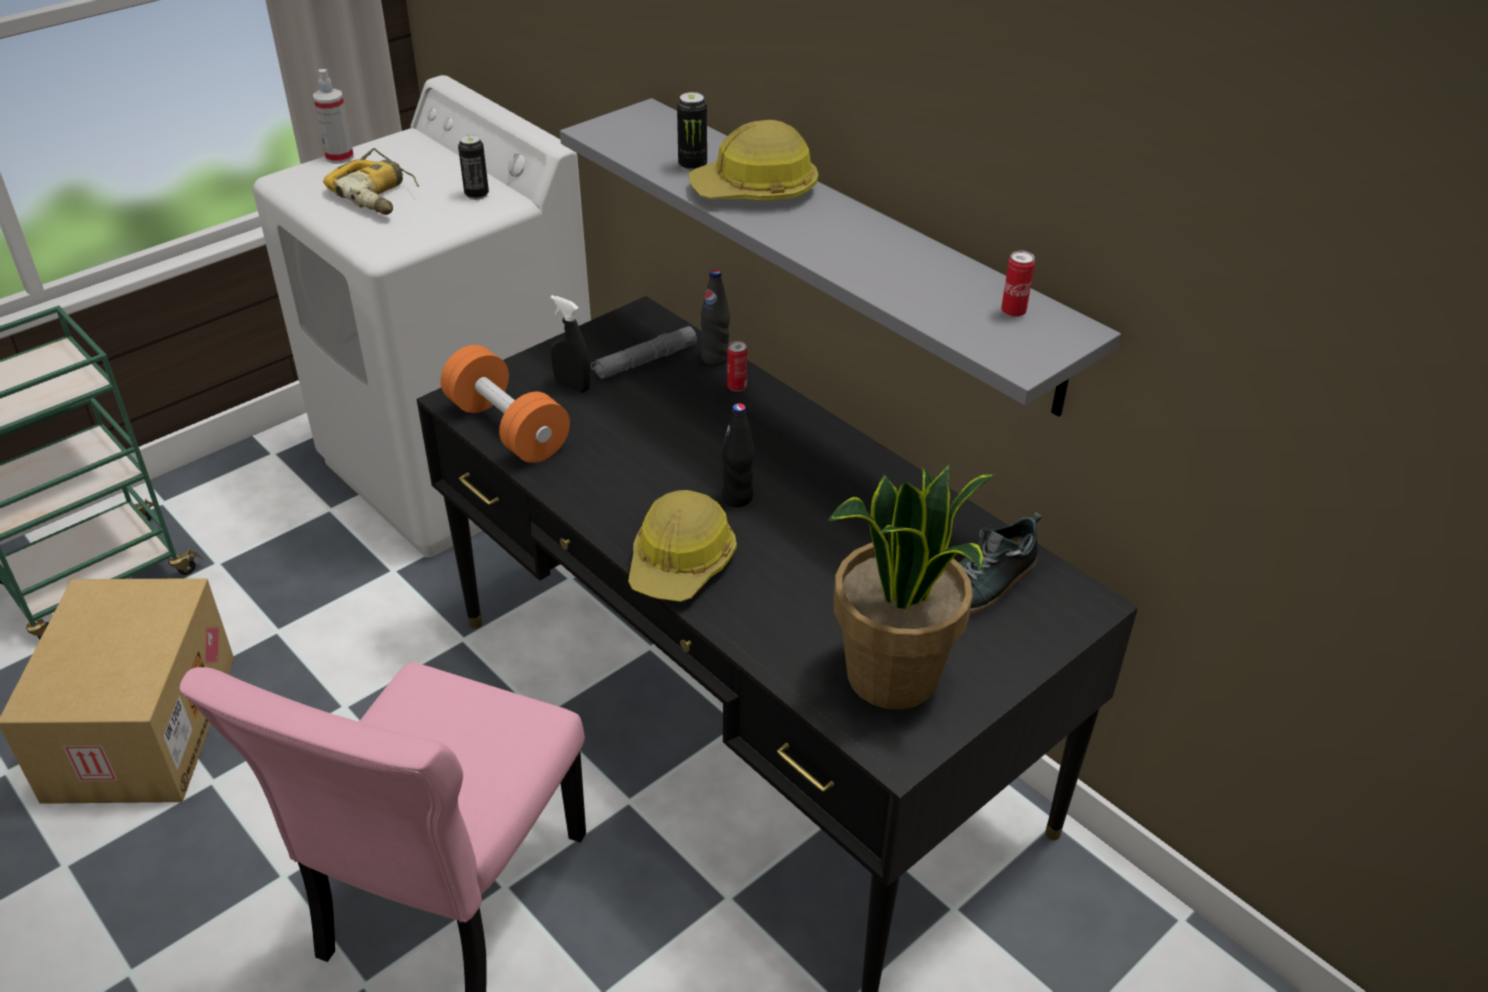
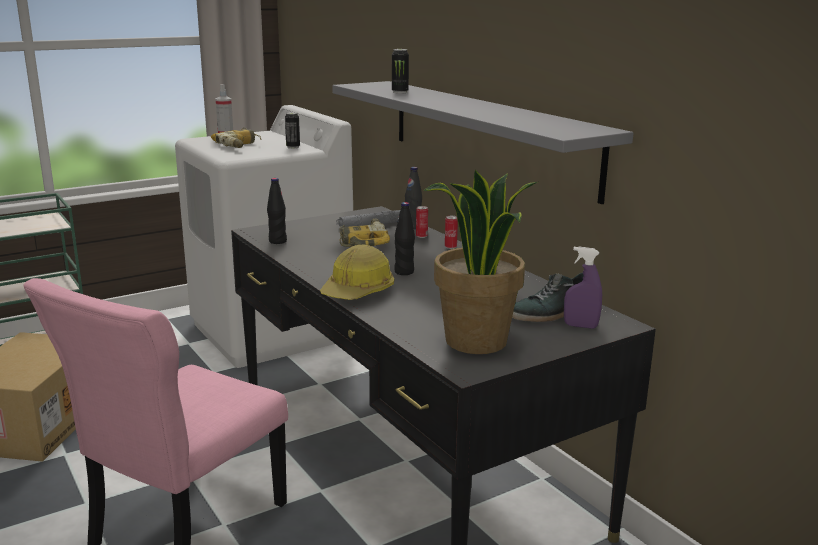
camera: 10 degrees right, 20 degrees down
(507, 428) = (277, 241): orange dumbbell -> black bottle
(572, 386) = (323, 230): black spray bottle -> none
(645, 413) = (361, 241): none -> power drill
(756, 190) = (432, 97): hard hat -> none
(1013, 312) = (567, 124): can -> can (450, 247)
(1032, 615) = (580, 326): none -> purple spray bottle

